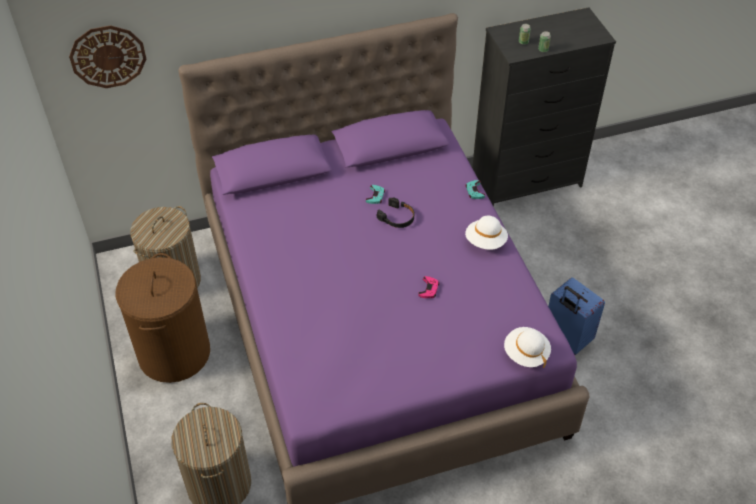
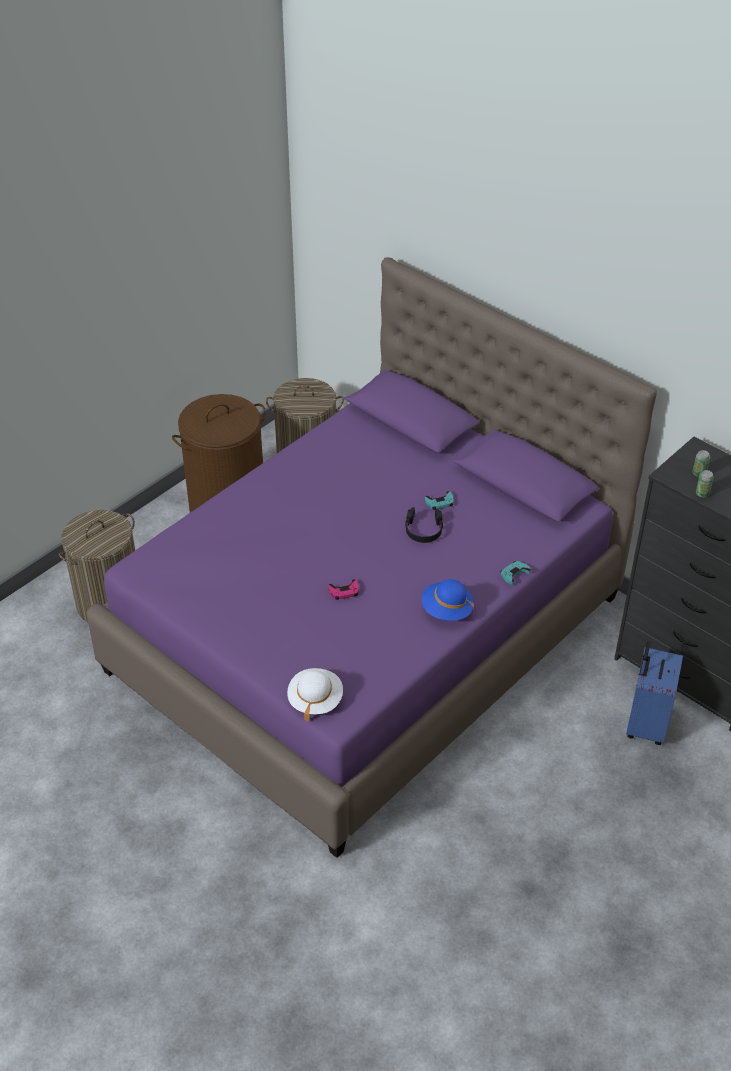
camera: 60 degrees right, 5 degrees down
(108, 56) = (343, 209): wall clock -> none
(485, 241) = (447, 610): white hat -> blue hat
(565, 339) = (472, 803): blue suitcase -> blue suitcase (645, 724)

